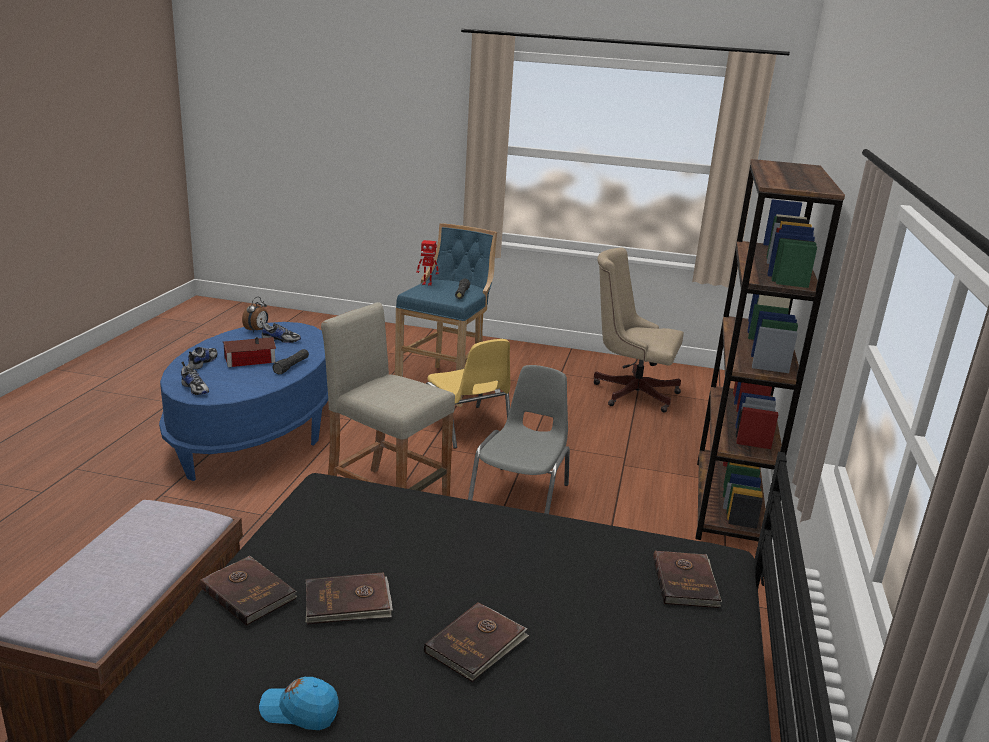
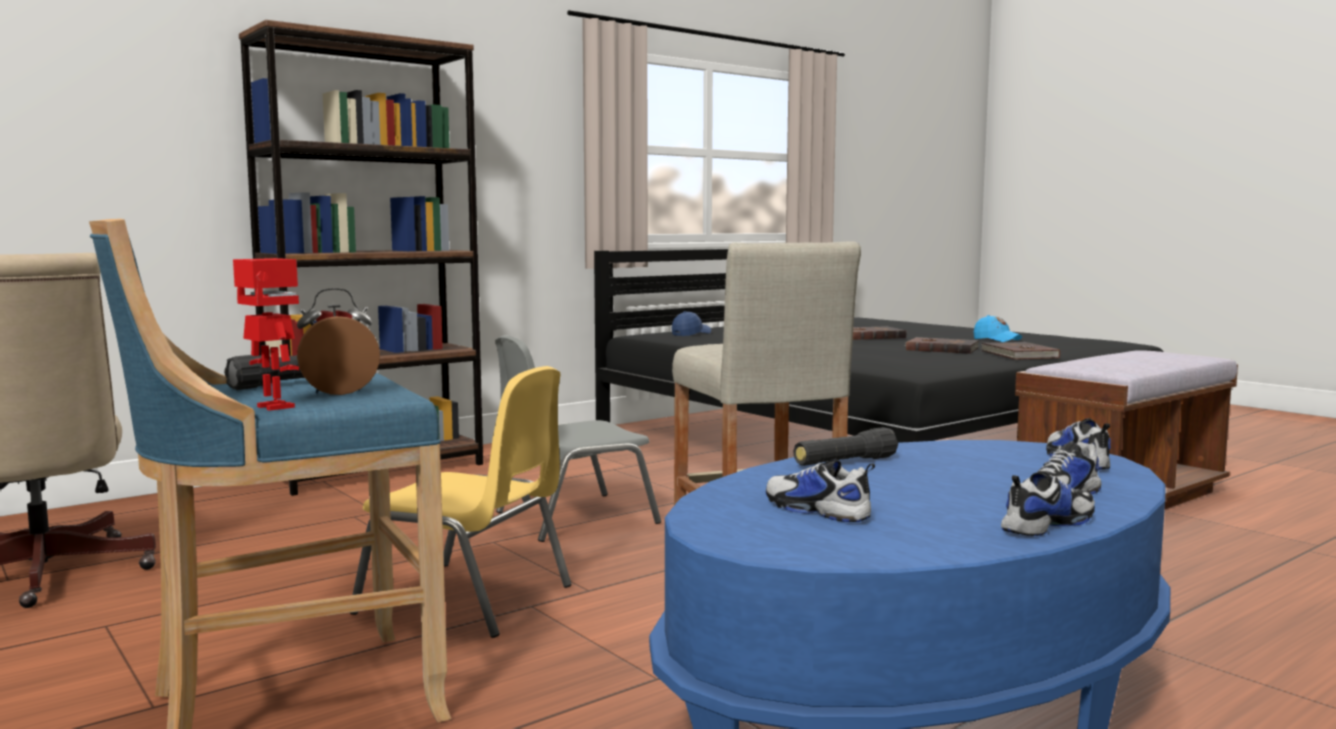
camera: 140 degrees left, 15 degrees down
(207, 348) = (1046, 524): none -> shoe
(248, 359) = (938, 486): toy house -> none
(257, 330) = (866, 546): alarm clock -> alarm clock (338, 392)
(466, 427) = (468, 600): yellow chair -> yellow chair turned 105 degrees clockwise
(686, 581) = (691, 334): brown book -> blue cap

